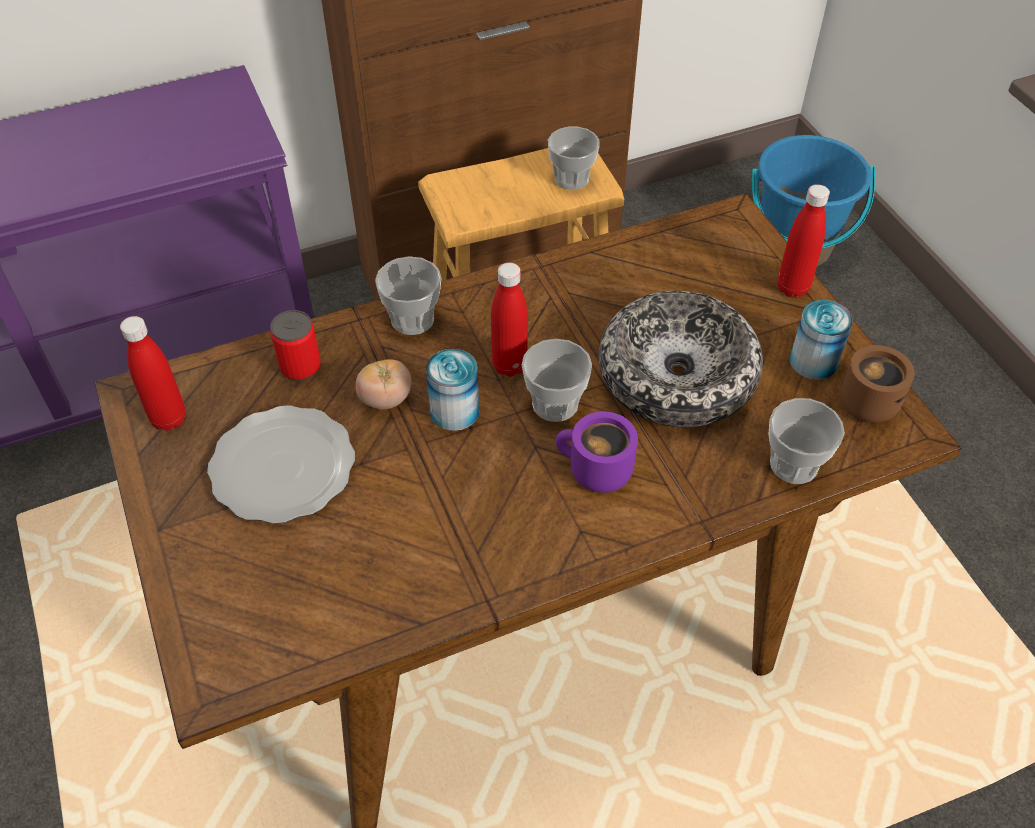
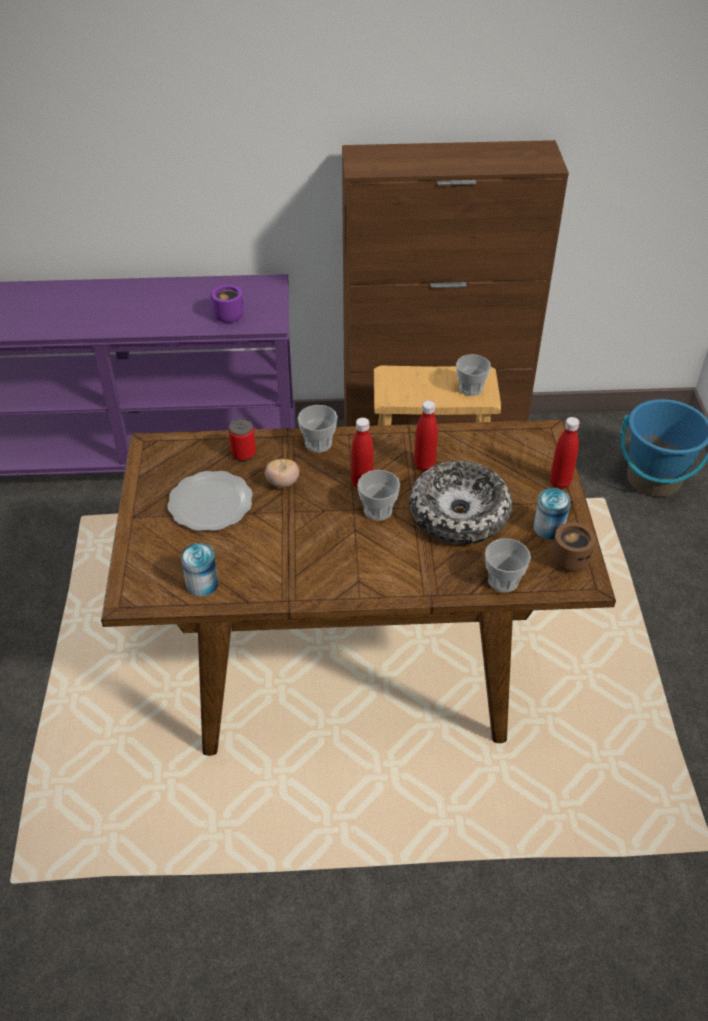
camera: 20 degrees right, 5 degrees down
(169, 419) = (161, 463): red bottle -> red bottle (424, 465)
(454, 411) = (318, 499): can -> can (202, 584)
(594, 472) = (382, 552): purple mug -> purple mug (226, 316)

